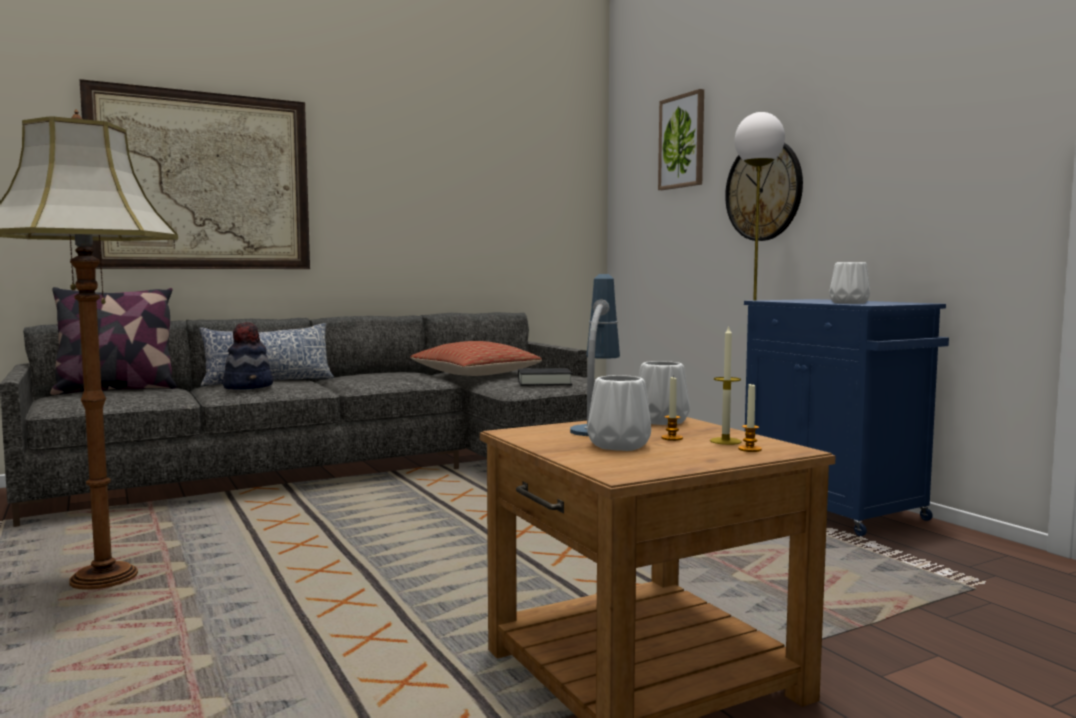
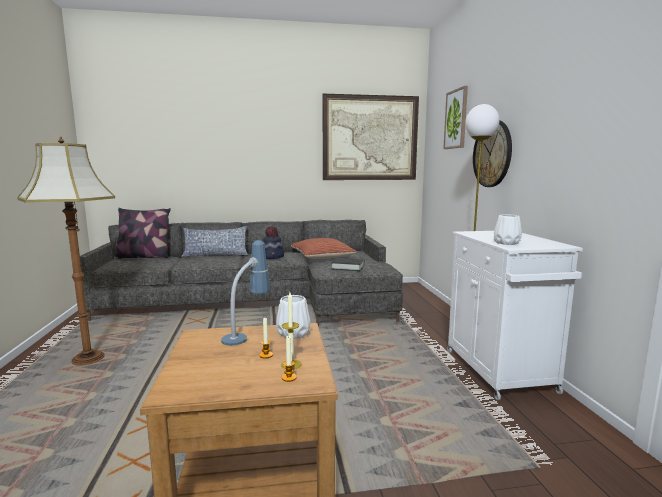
camera: 20 degrees right, 5 degrees up
(202, 181) = (191, 152): picture -> picture (370, 138)
(249, 386) = (198, 259): hat -> hat (273, 257)
(620, 445) = (223, 359): white vase -> none
(834, 509) = (500, 372): blue cabinet -> white cabinet

